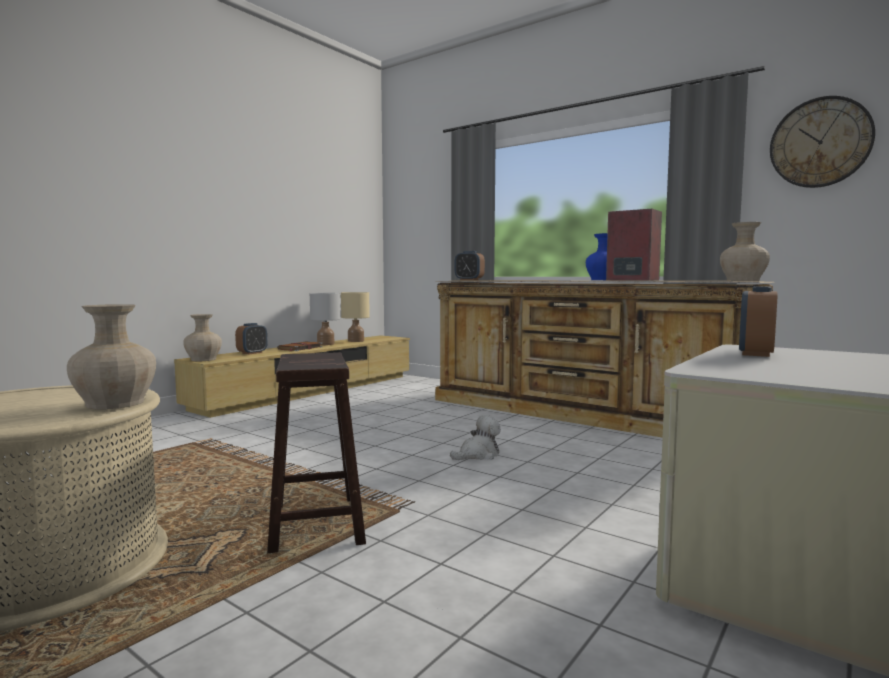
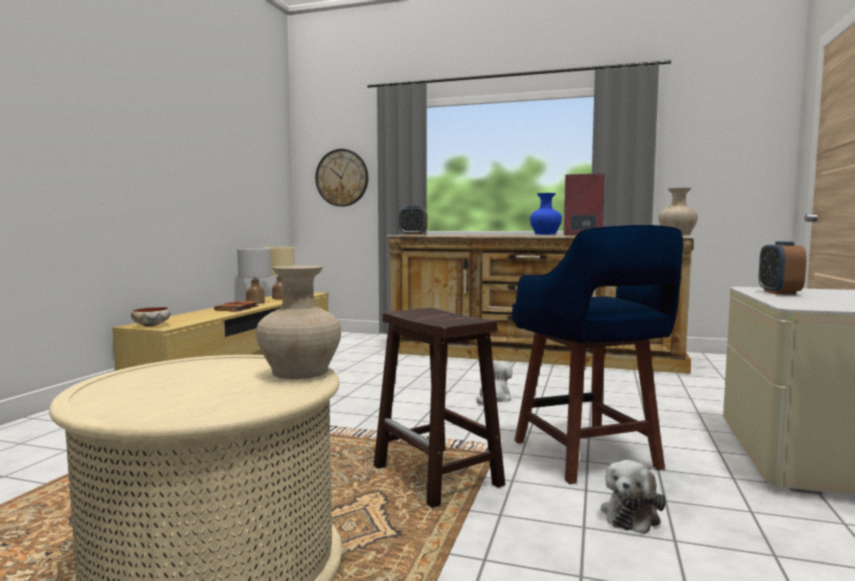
camera: 20 degrees left, 0 degrees up
(204, 359) = (152, 325): beige vase -> bowl
(252, 353) = (193, 316): alarm clock -> none
(451, 599) = (631, 514): none -> plush toy
(491, 530) = (588, 457): none -> blue stool
(820, 142) = (709, 125): wall clock -> wall clock (342, 178)

